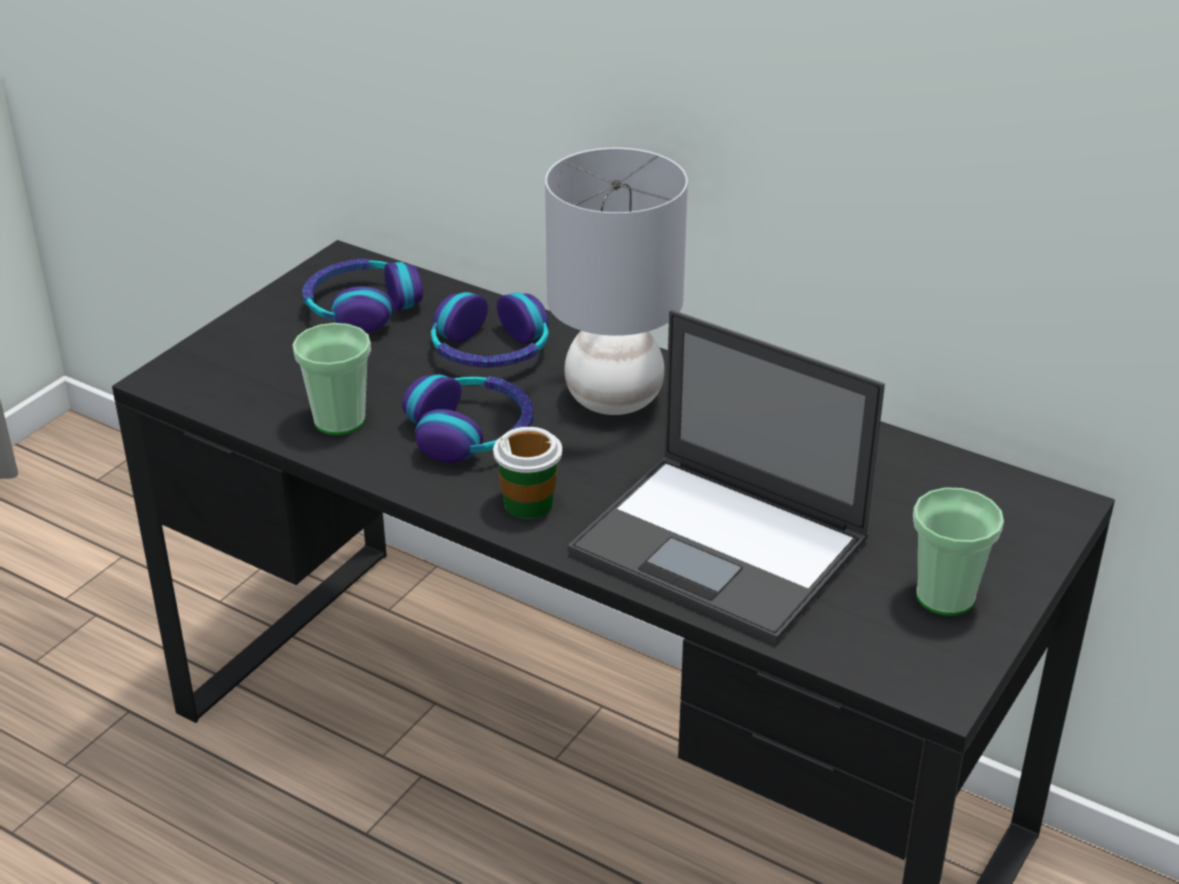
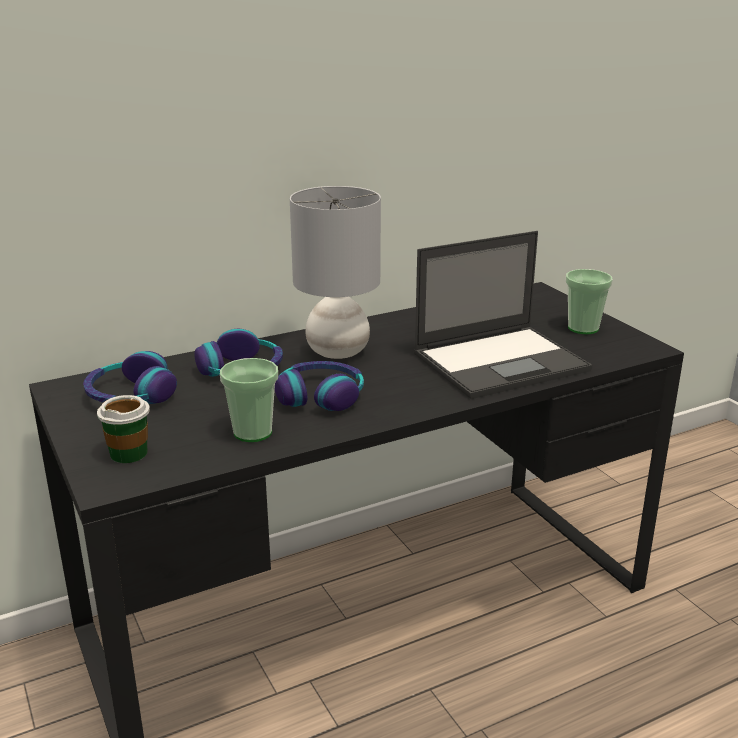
camera: 60 degrees left, 10 degrees down
(529, 503) = (411, 397): cup -> cup (129, 453)

